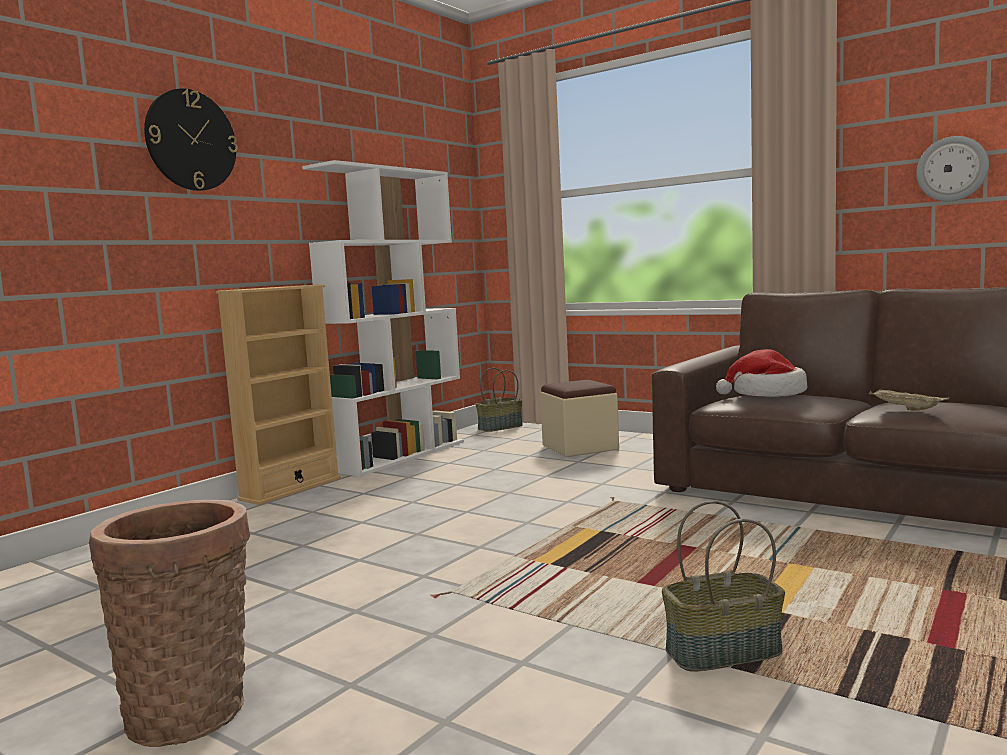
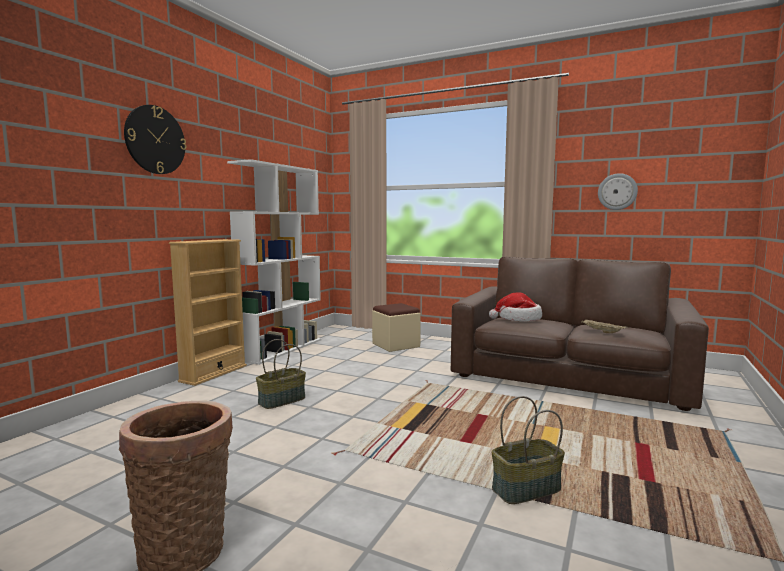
camera: 10 degrees left, 0 degrees up
(500, 427) = (341, 330): basket -> basket (282, 401)

